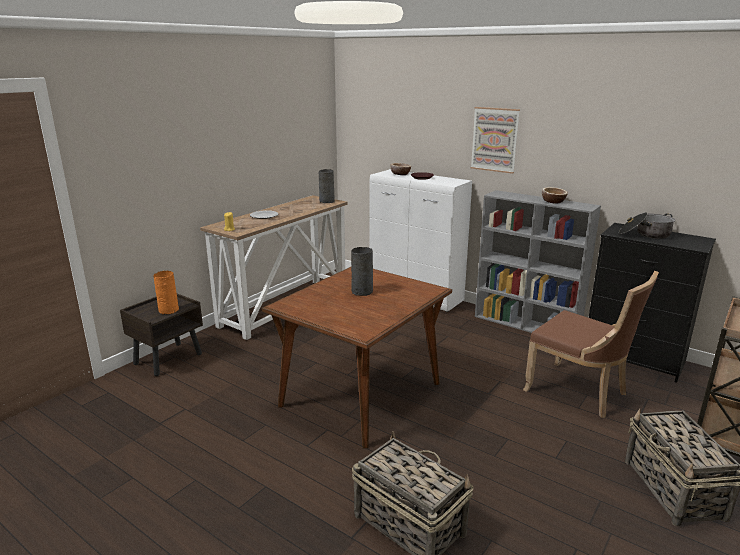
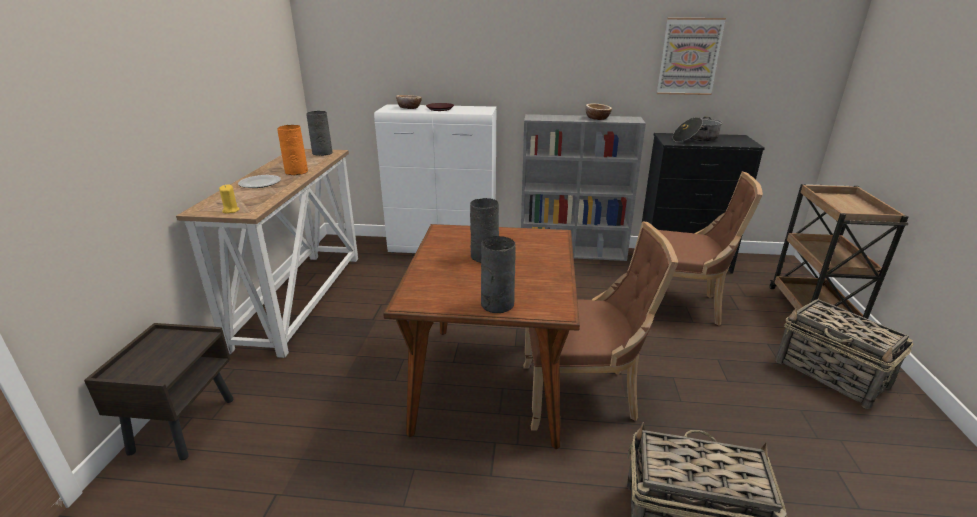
camera: 30 degrees left, 5 degrees up
(169, 310) = (177, 354): orange vase -> orange vase (296, 172)
(330, 320) = (496, 304): none -> grey vase
(419, 424) = (582, 395): none -> brown chair
(494, 139) = (520, 56): picture -> picture (689, 57)

